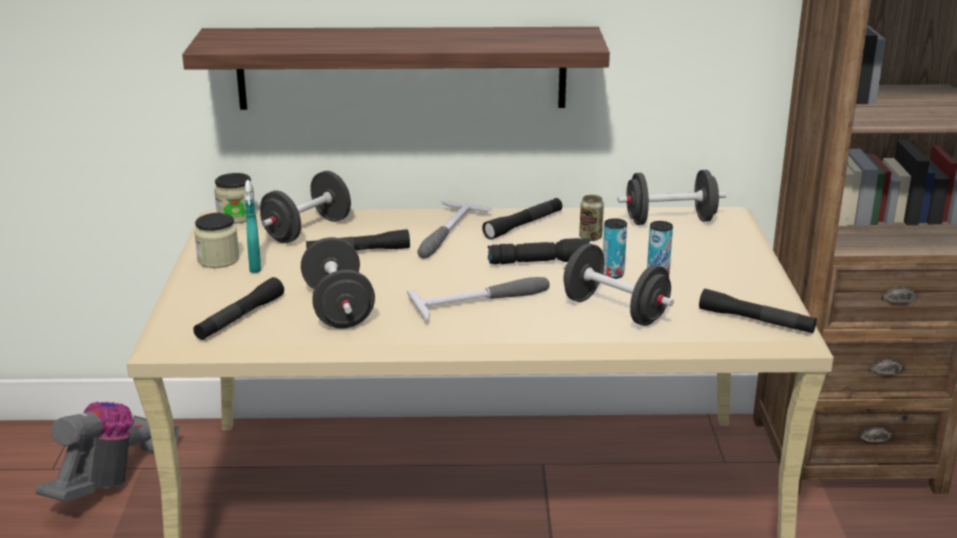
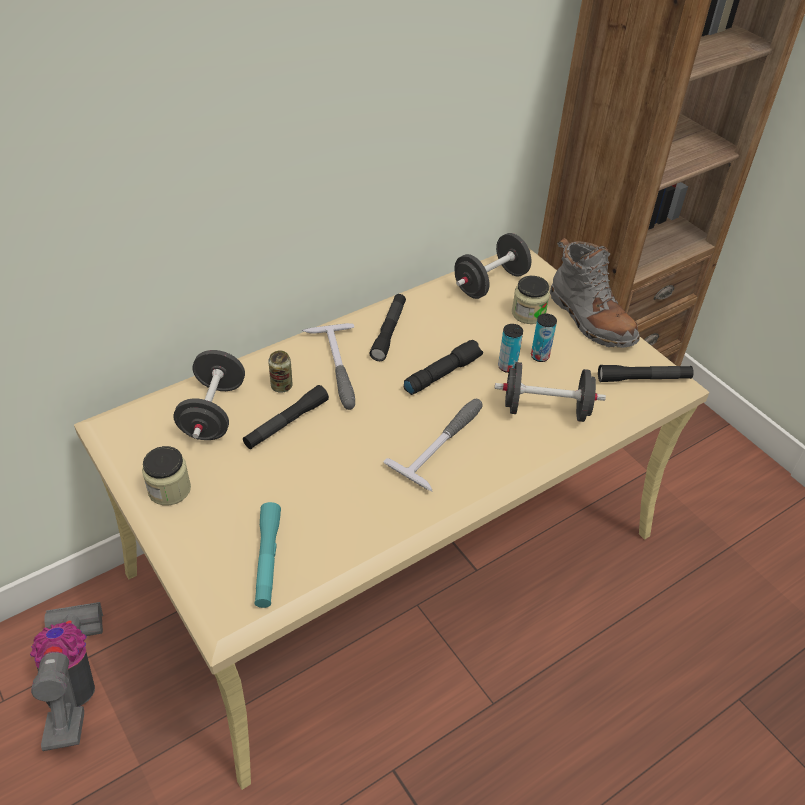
camera: 35 degrees left, 20 degrees up
(236, 216) = (126, 420): jar -> jar (528, 313)
(240, 318) = (267, 559): black flashlight -> turquoise flashlight
(255, 267) = (214, 484): turquoise spray bottle -> none
(338, 308) = (339, 506): black dumbbell -> none
(401, 68) = (248, 225): shelf -> none
(590, 237) = (452, 327): can -> can (281, 386)
(750, 268) = (590, 319): none -> grey boot

